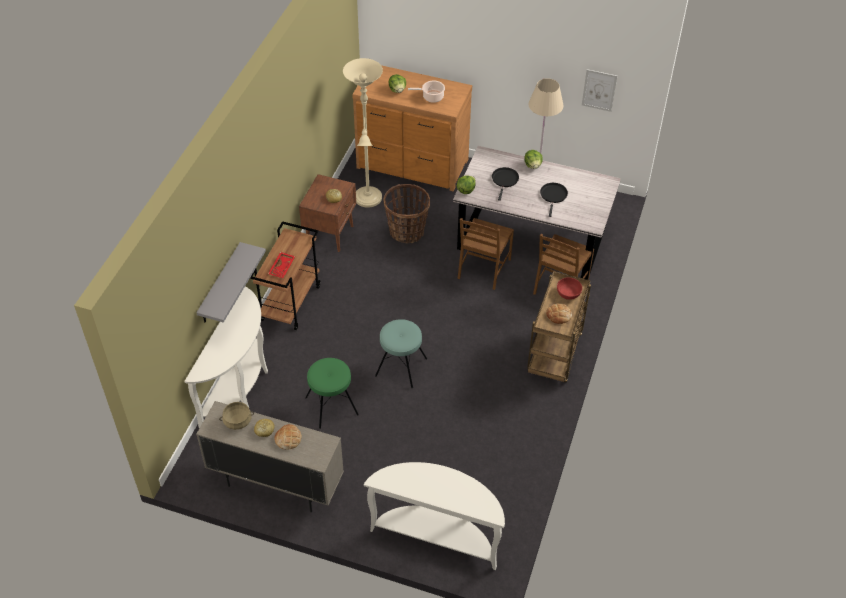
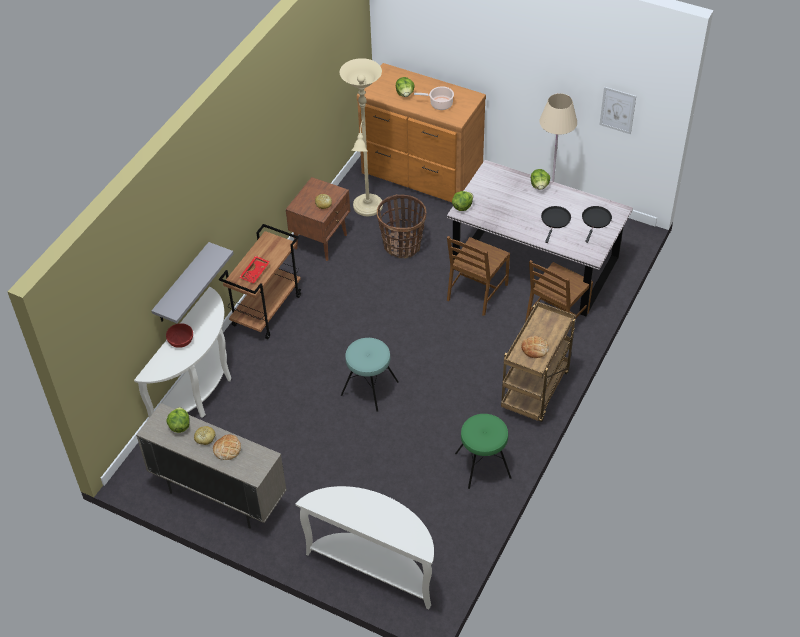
camera: 10 degrees right, 0 degrees up
(237, 421) = (179, 426): beige cooking pot -> lettuce
(331, 406) = (290, 422): green stool -> green stool (483, 465)
(505, 180) = (506, 199): black frying pan -> black frying pan (596, 220)
(568, 293) = (550, 326): red bowl -> red bowl (181, 340)

